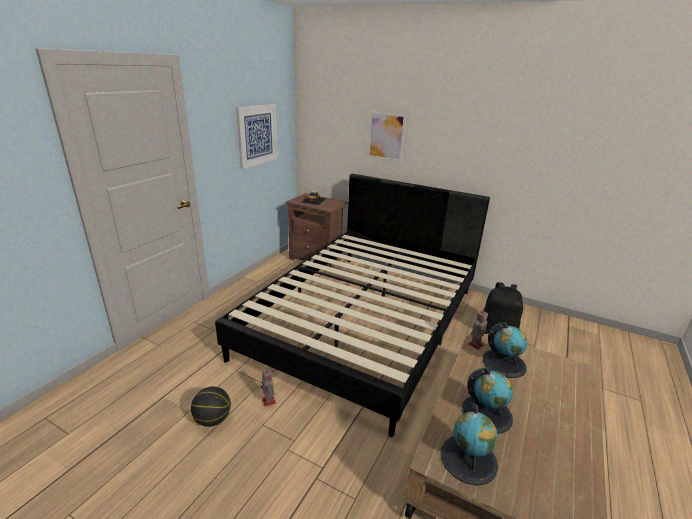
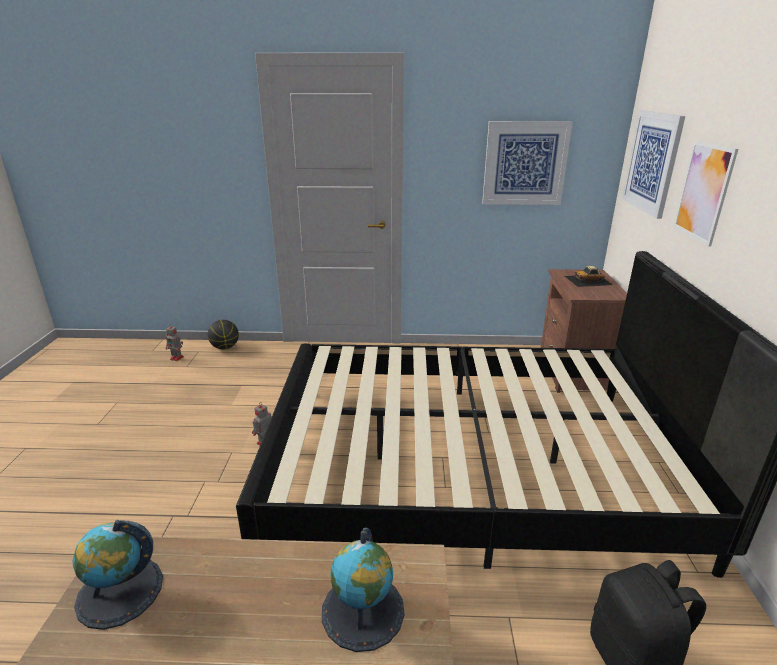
camera: 65 degrees right, 0 degrees up
(213, 419) = (226, 421): basketball -> basketball (225, 347)
(331, 125) = (652, 162): none -> picture
(476, 344) = (396, 560): toy robot -> toy robot (177, 358)
(486, 413) = (217, 601): globe -> none

